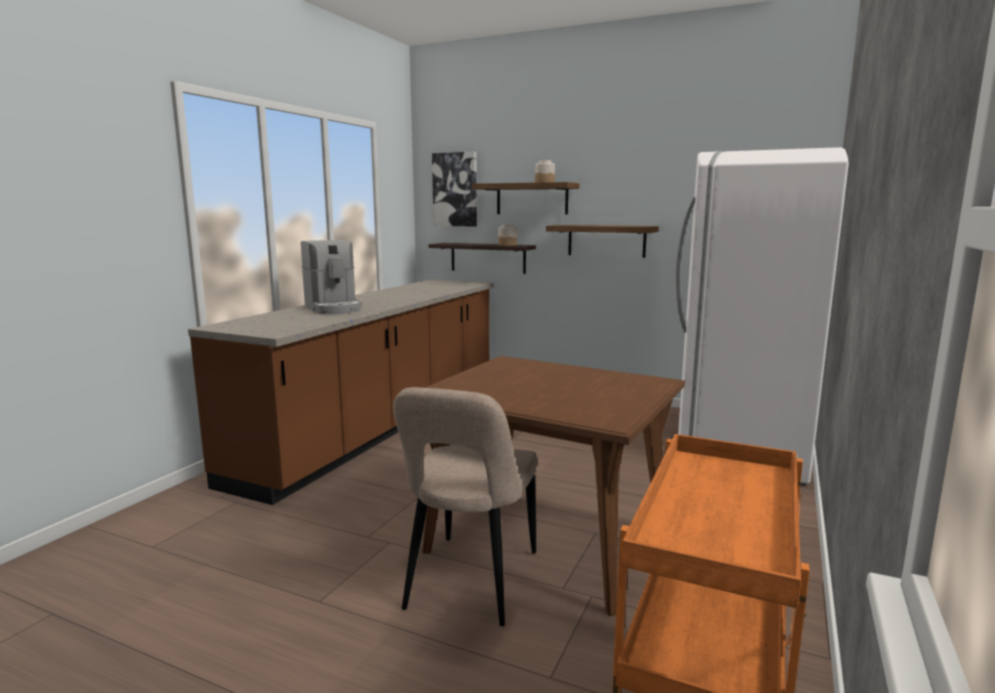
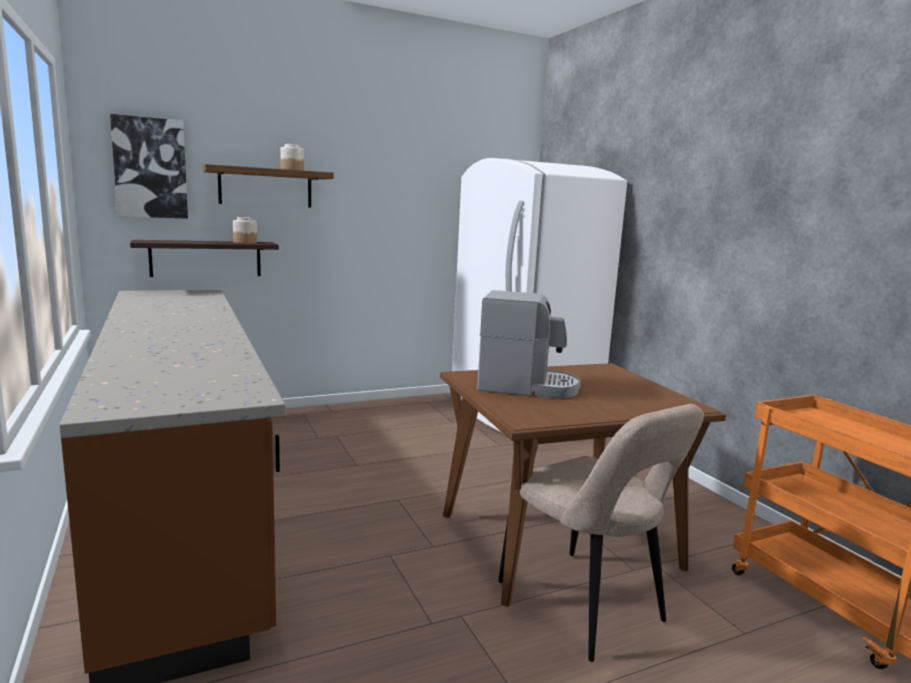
camera: 50 degrees left, 0 degrees up
(334, 308) = (168, 348): coffee machine -> coffee machine (526, 387)
(606, 241) = (355, 237): shelf -> none

